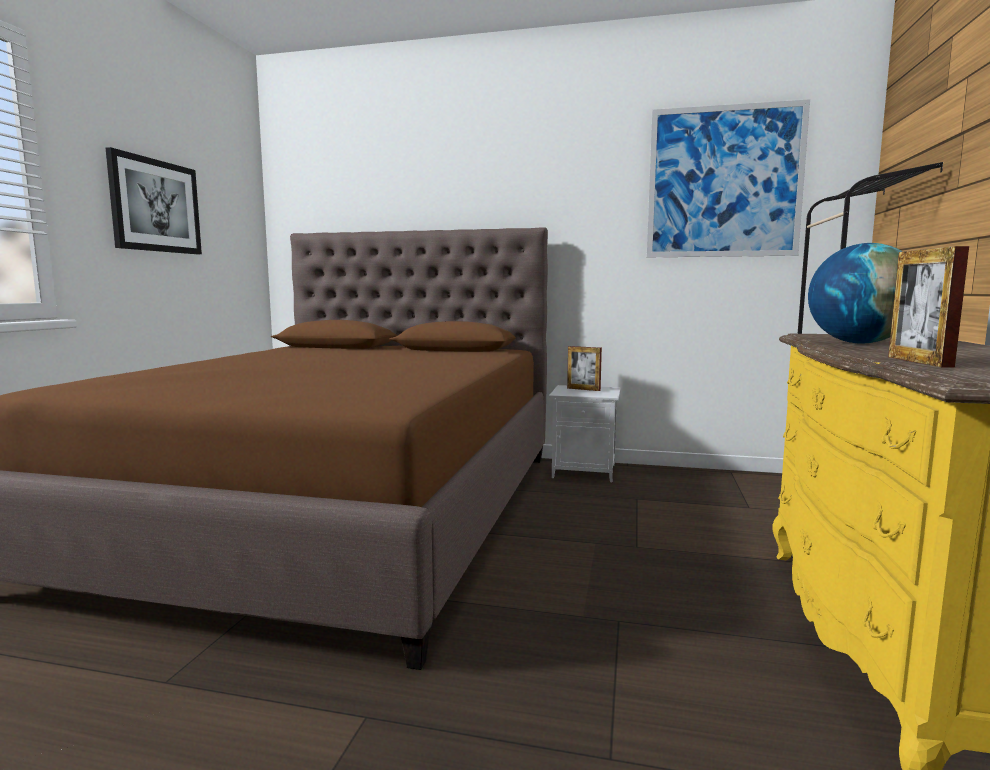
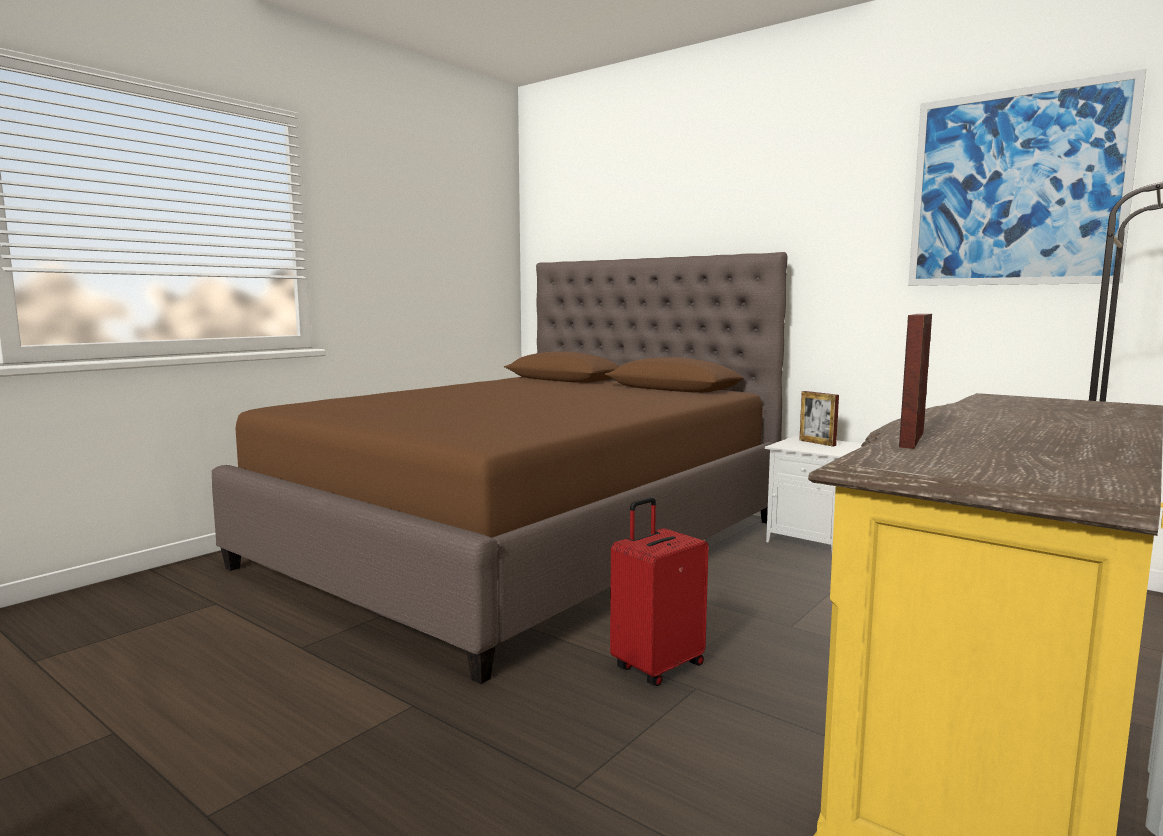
camera: 25 degrees right, 0 degrees up
(155, 206) = (404, 246): picture -> none
(568, 608) = (657, 666): none -> red suitcase
(859, 343) = (982, 412): globe -> none

